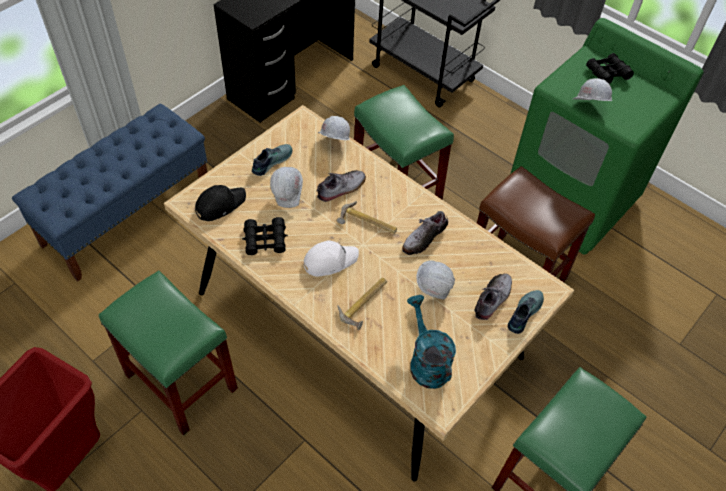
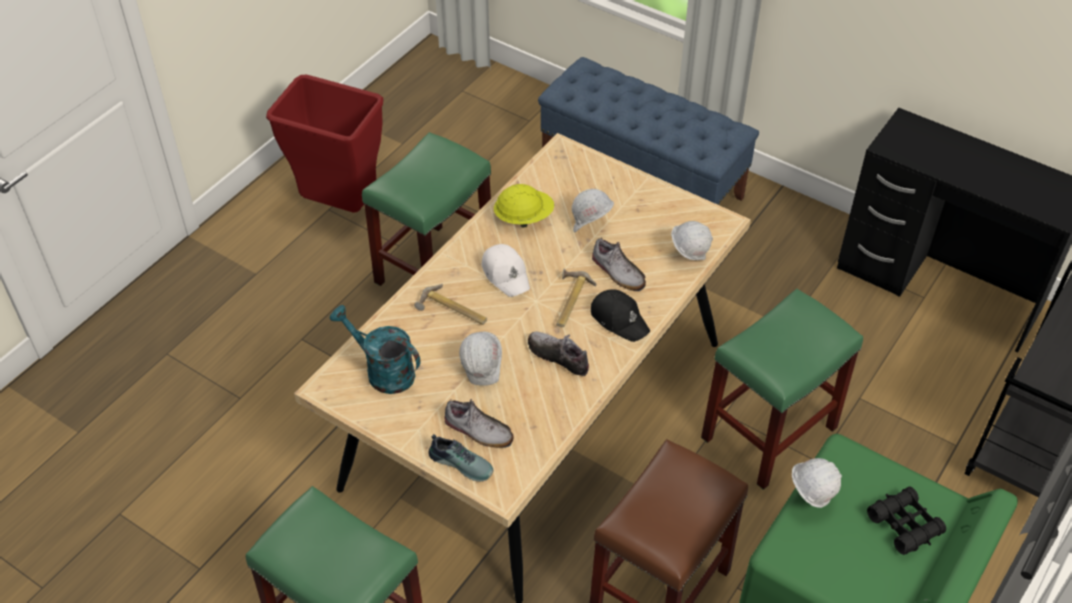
camera: 85 degrees right, 5 degrees down
(220, 205) = (565, 174): black cap -> black cap (619, 319)
(265, 240) = (524, 218): black binoculars -> yellow hard hat
(271, 161) = (643, 205): shoe -> none
(426, 361) = (383, 371): turquoise watering can -> turquoise watering can turned 120 degrees counterclockwise

